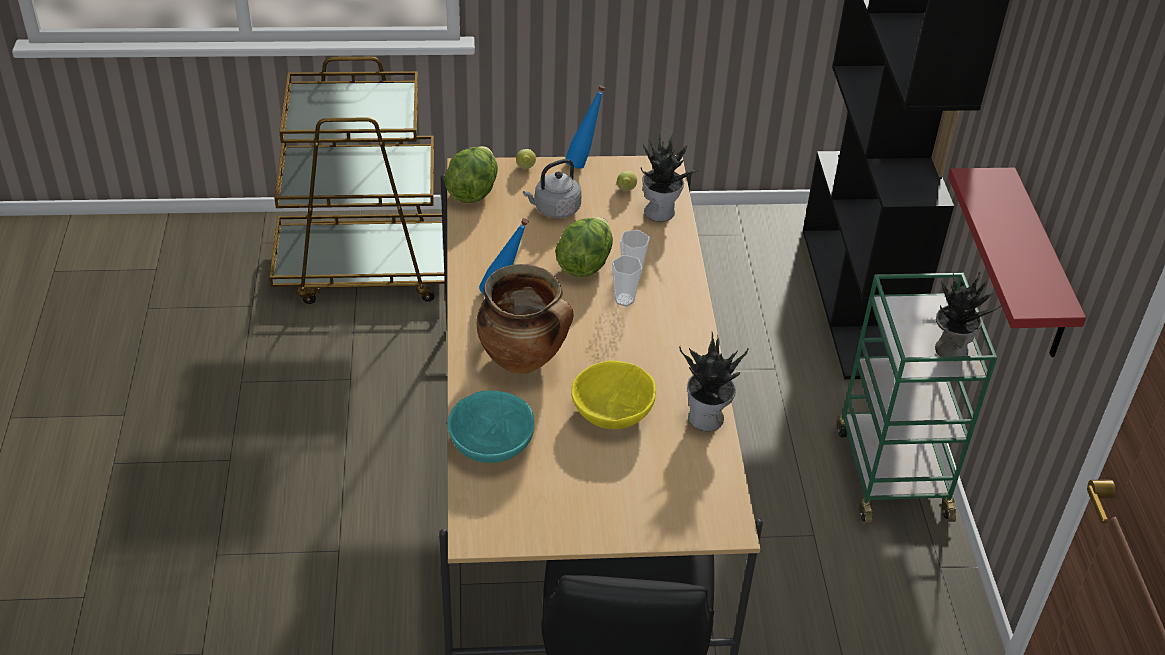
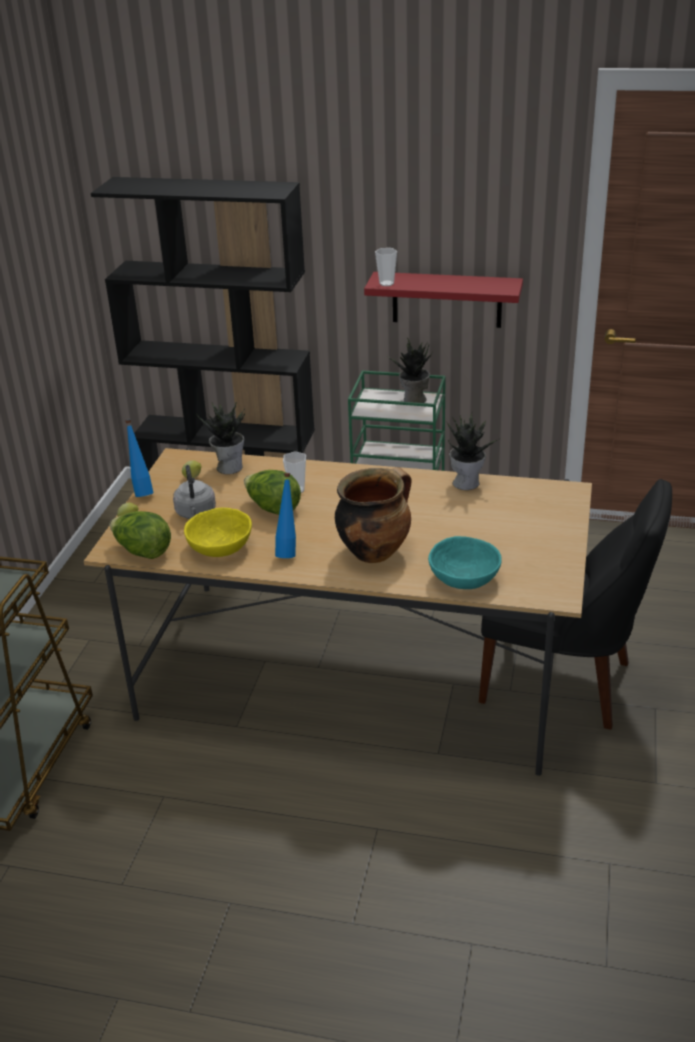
camera: 70 degrees left, 10 degrees down
(612, 412) = (447, 519): yellow bowl -> yellow bowl (221, 547)
(624, 299) = (325, 497): cup -> cup (386, 283)

